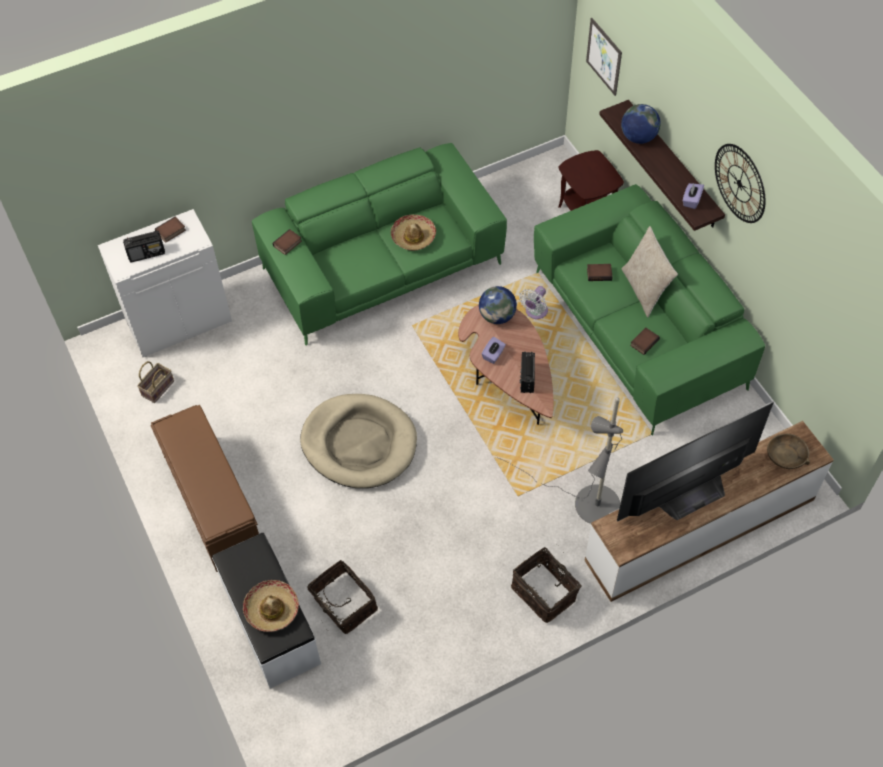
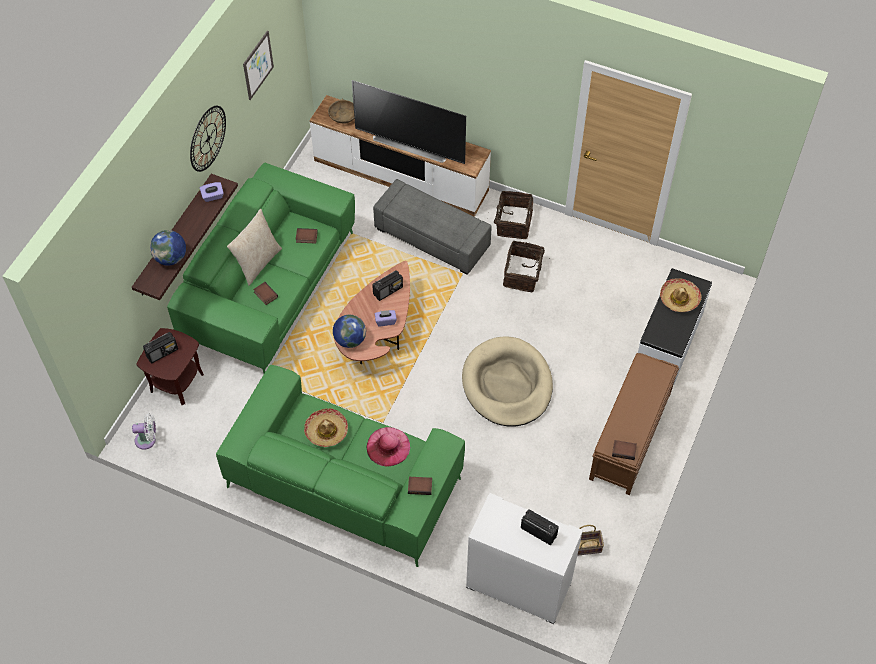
camera: 130 degrees left, 0 degrees up
(171, 232) = (504, 533): book -> book (624, 450)
(343, 605) = (620, 312): basket -> basket (523, 274)
(357, 267) = (388, 446): none -> pink hat
(535, 312) = (305, 355): white fan -> white fan (148, 440)
(587, 500) = (432, 238): grey floor lamp -> grey ottoman
(594, 171) = (162, 352): none -> radio
(604, 56) = (102, 314): picture -> picture (258, 65)

